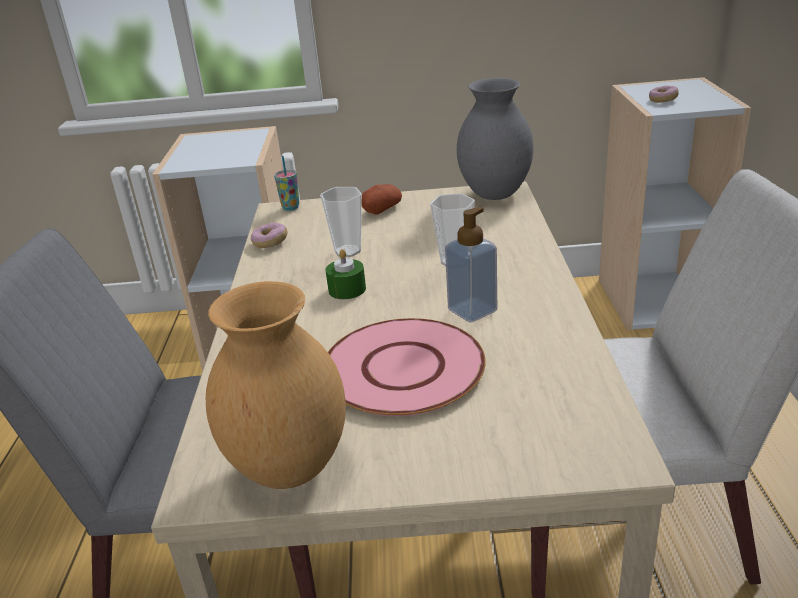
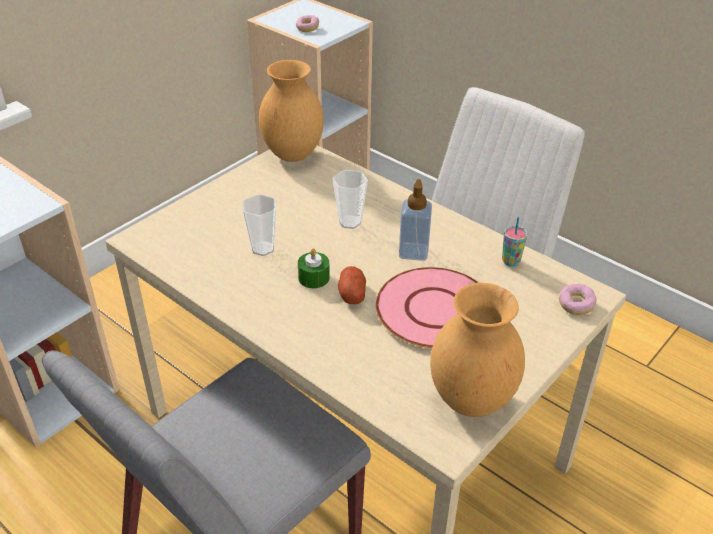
camera: 50 degrees left, 10 degrees up
(270, 243) = (187, 270): donut -> donut (575, 305)
(290, 207) = (146, 232): cup -> cup (510, 261)
(382, 209) = (229, 202): potato -> potato (352, 294)
(496, 194) = (293, 154): grey vase -> brown vase

